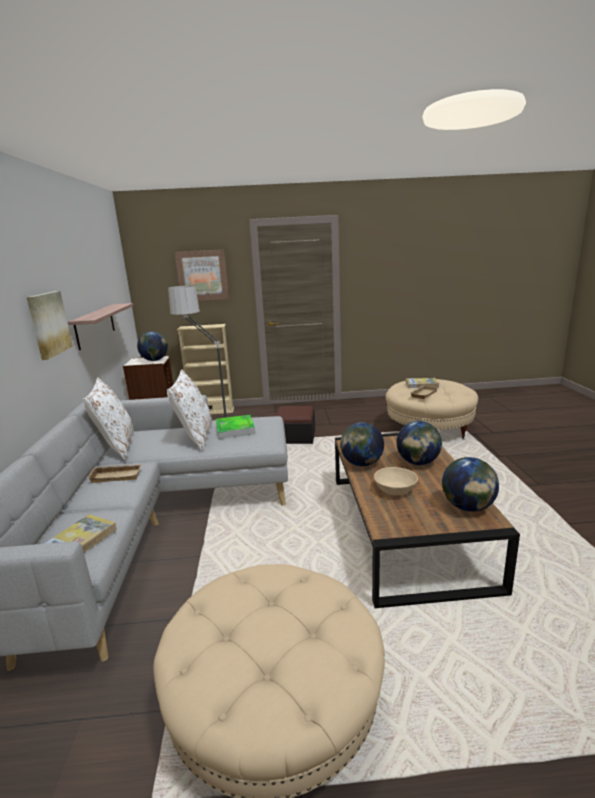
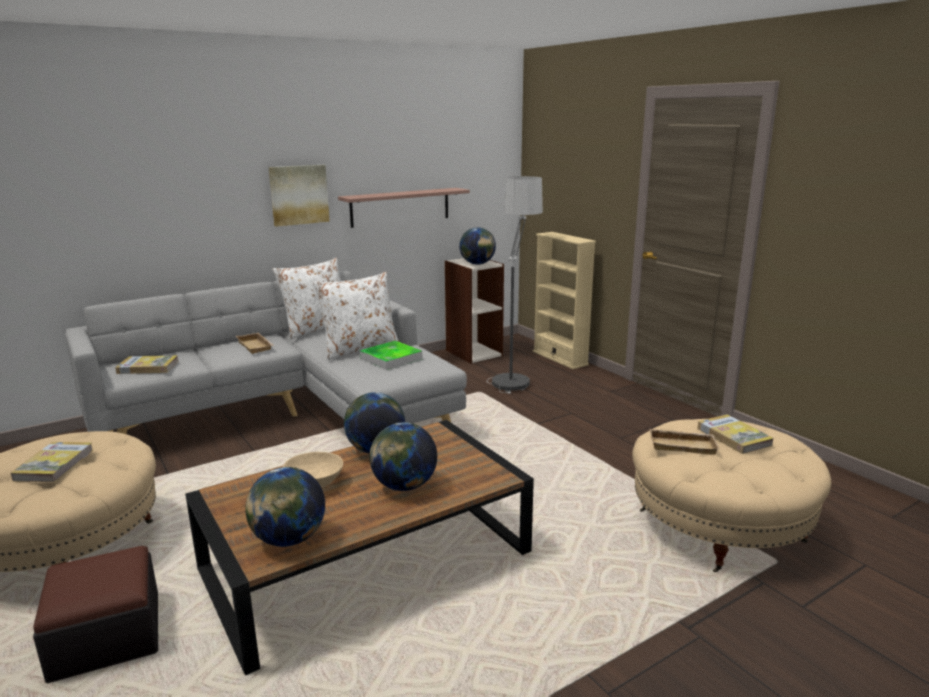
camera: 60 degrees right, 0 degrees up
(202, 275) = (585, 166): picture -> none
(272, 623) = (54, 465): none -> book
(295, 436) = (550, 424): ottoman -> ottoman (106, 635)

